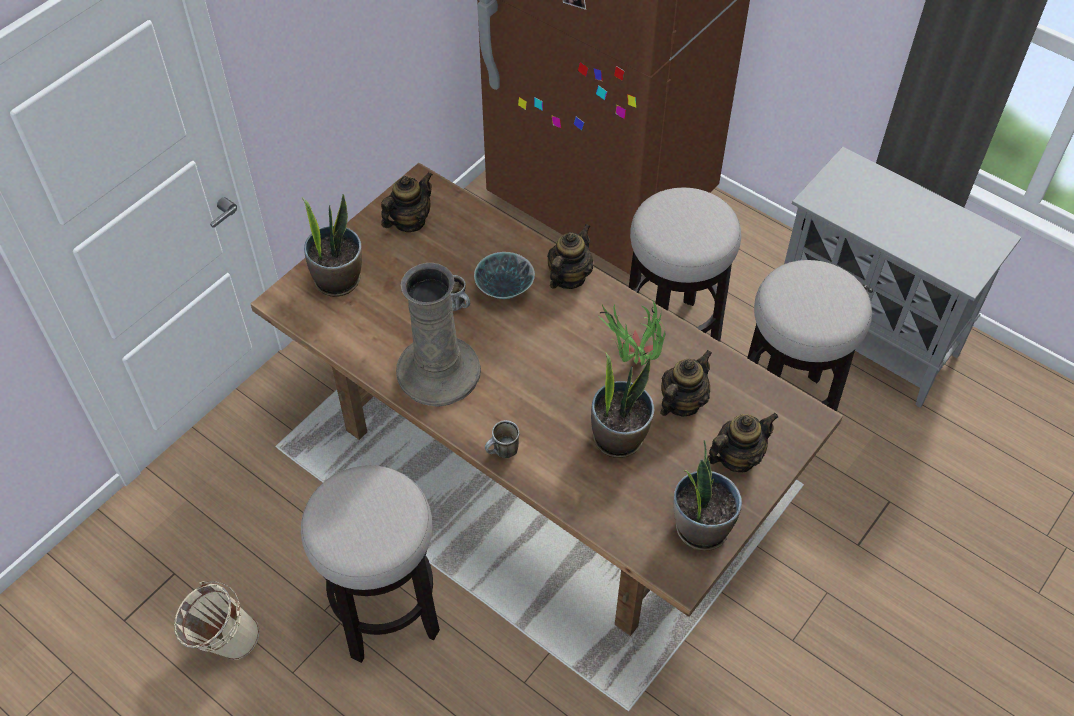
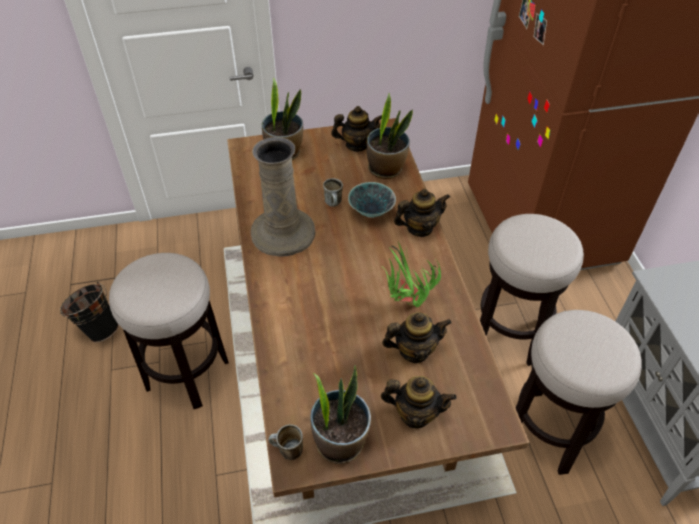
camera: 40 degrees right, 5 degrees down
(223, 642) = (98, 328): beige bucket -> black bucket
(503, 453) = (267, 302): mug -> mug (287, 451)
(619, 437) = (348, 343): potted plant -> potted plant (386, 169)

